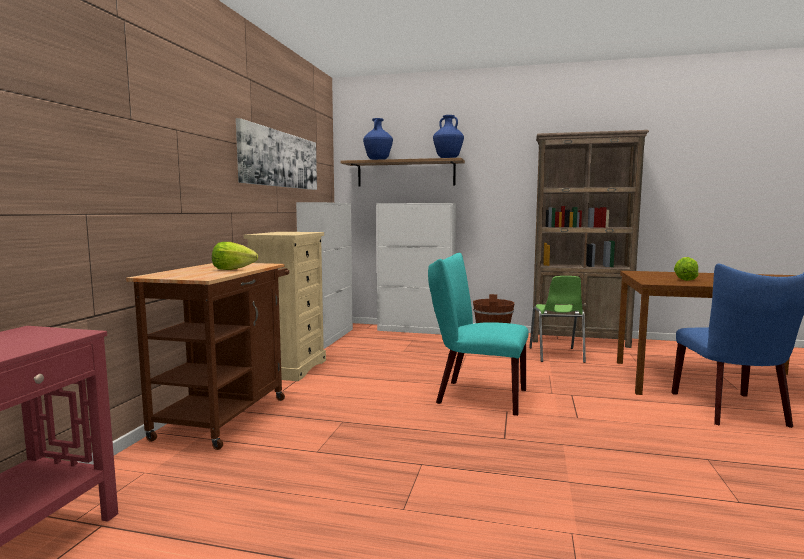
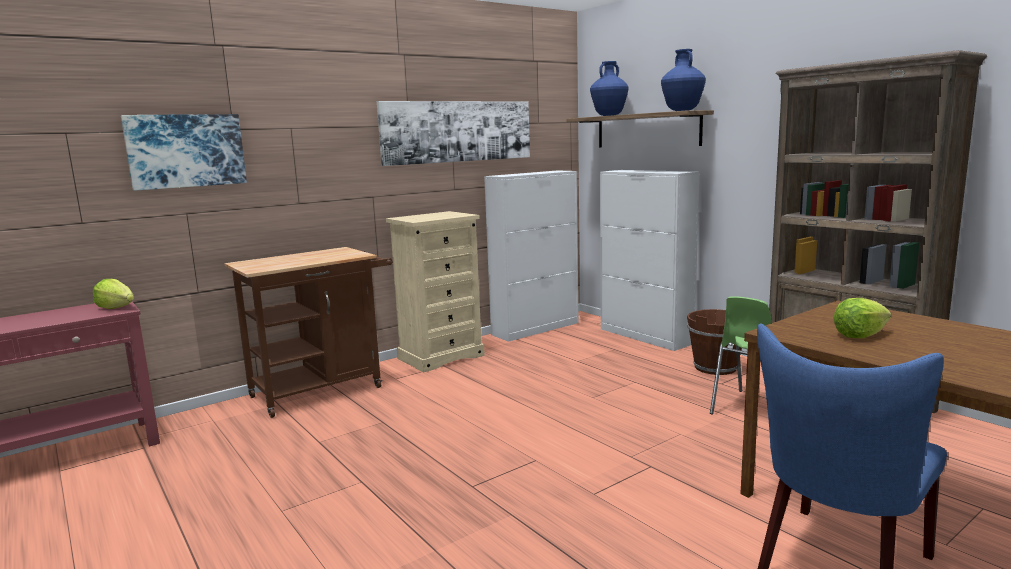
camera: 40 degrees right, 5 degrees up
(90, 134) = (186, 151): none -> picture
(233, 269) = (312, 260): lettuce -> lettuce (116, 308)
(475, 396) = (540, 433): turquoise chair -> none

